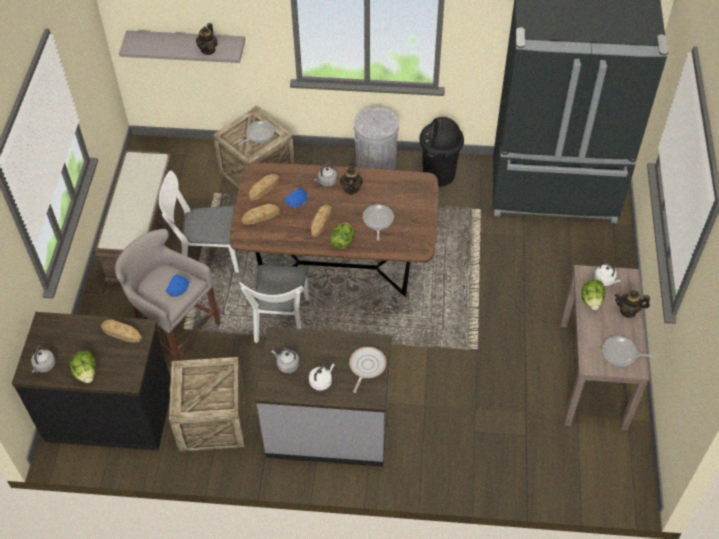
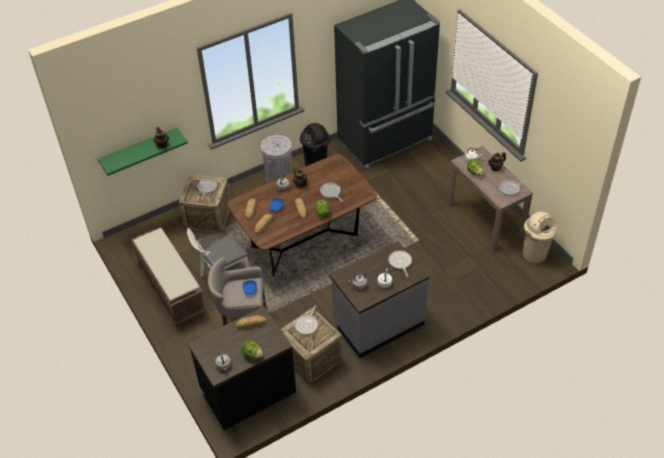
camera: 35 degrees left, 5 degrees down
(187, 44) = (139, 150): grey shelf -> green shelf
(211, 375) = (307, 325): none -> frying pan
(281, 324) = (302, 288): white chair -> none
(618, 466) = (535, 254): none -> beige trash can

